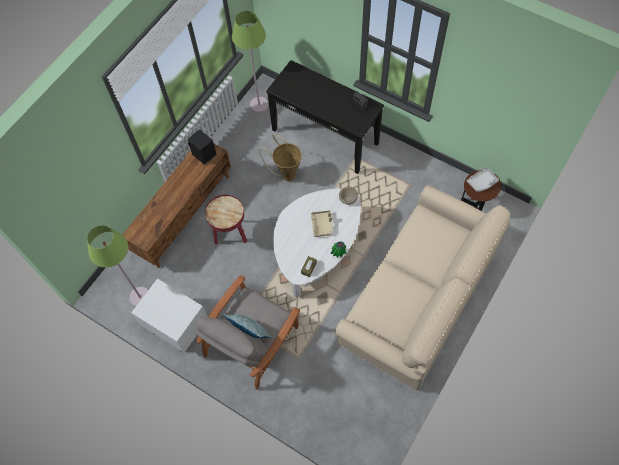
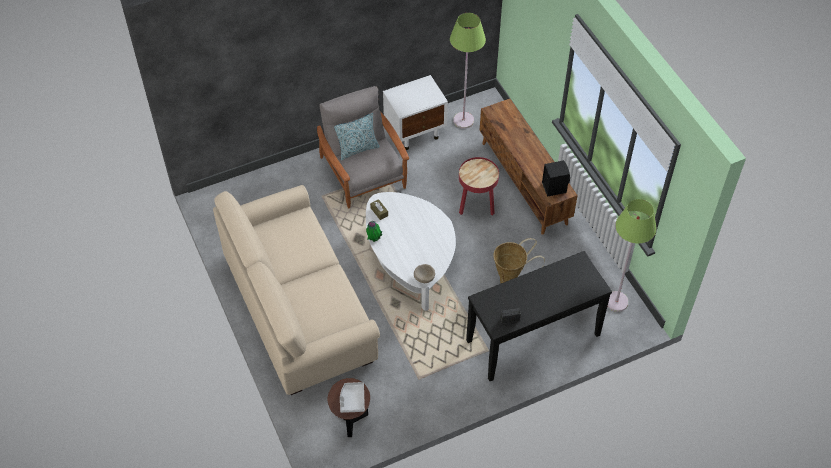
camera: 120 degrees right, 10 degrees down
(322, 225) = (413, 243): beige tray -> none

